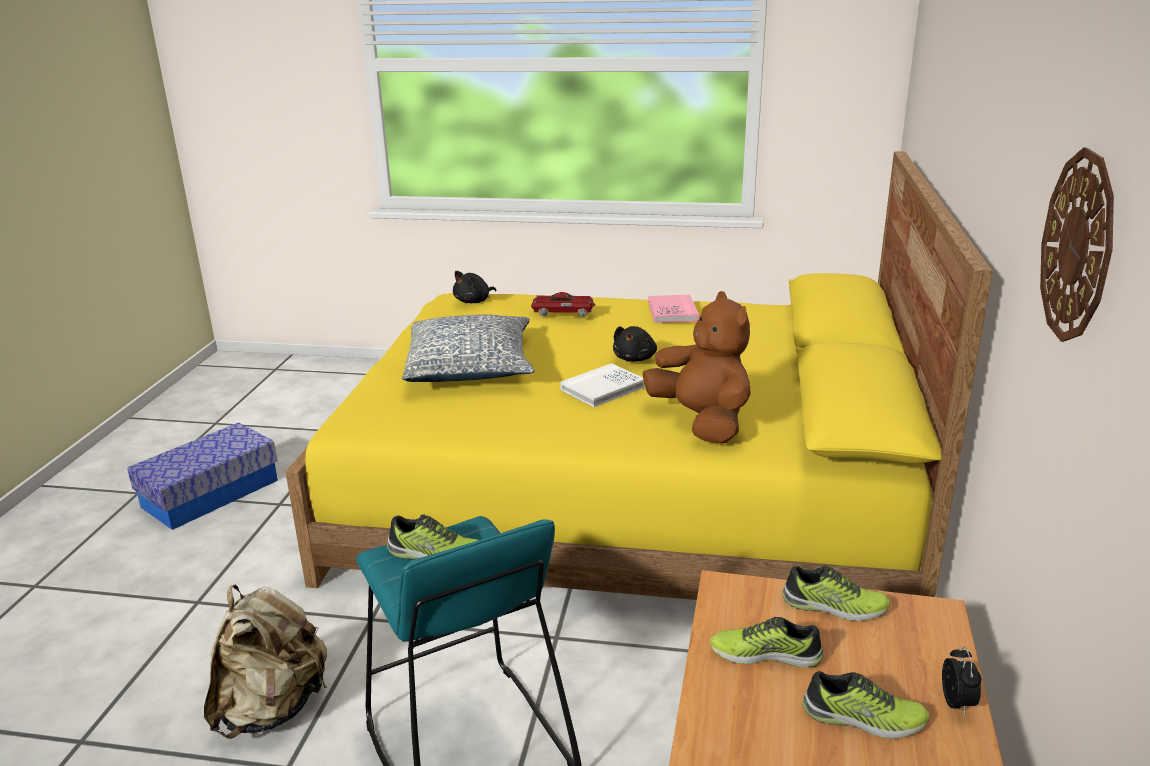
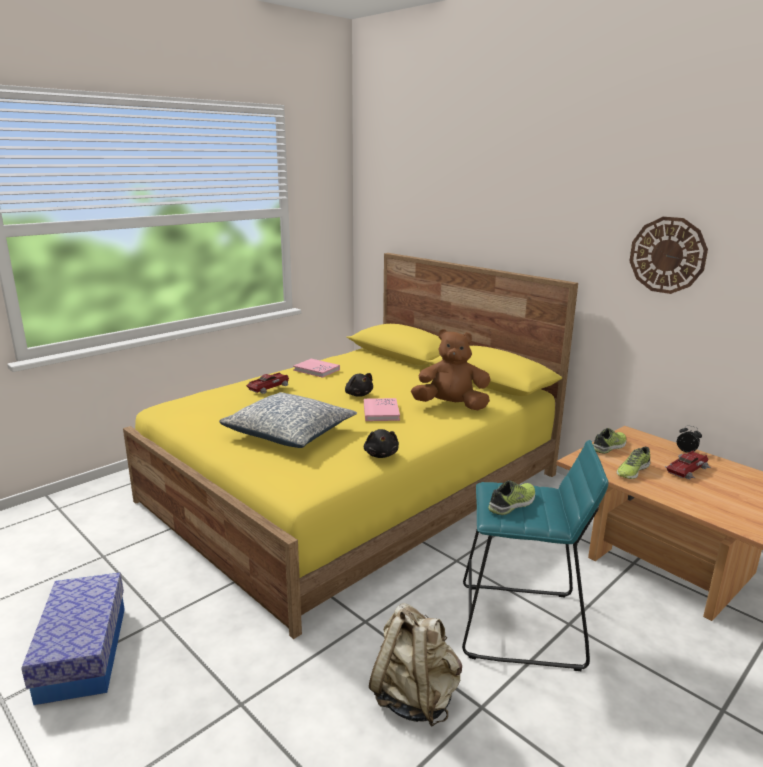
camera: 55 degrees left, 5 degrees down
(474, 301) = (193, 403): black plush toy -> black plush toy (381, 454)
(603, 388) = (381, 412): white book -> pink book
(863, 719) = (686, 469): shoe -> toy car

